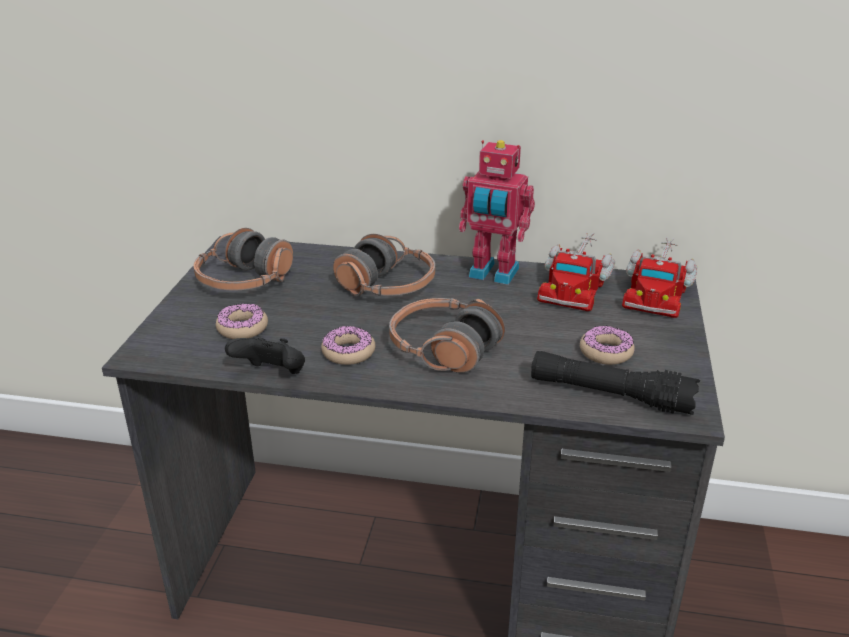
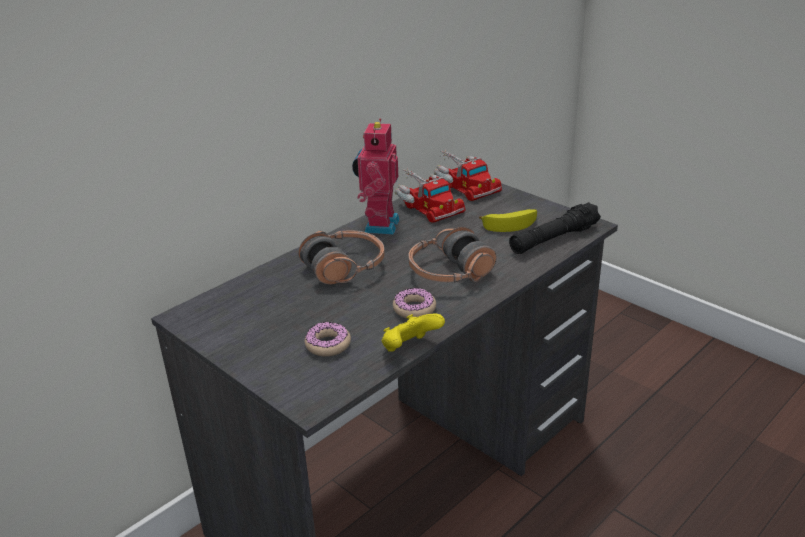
camera: 55 degrees left, 0 degrees up
(245, 281) = (254, 325): headphones -> none
(272, 375) = (410, 348): black game controller -> yellow game controller
(493, 274) = (379, 225): toy robot -> toy robot turned 135 degrees clockwise
(606, 352) = (511, 224): donut -> banana

